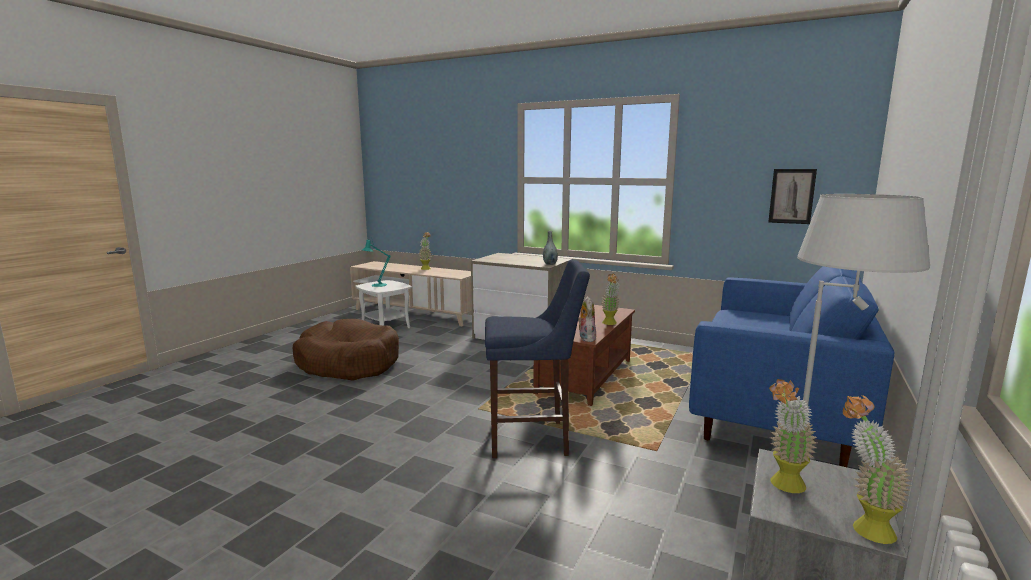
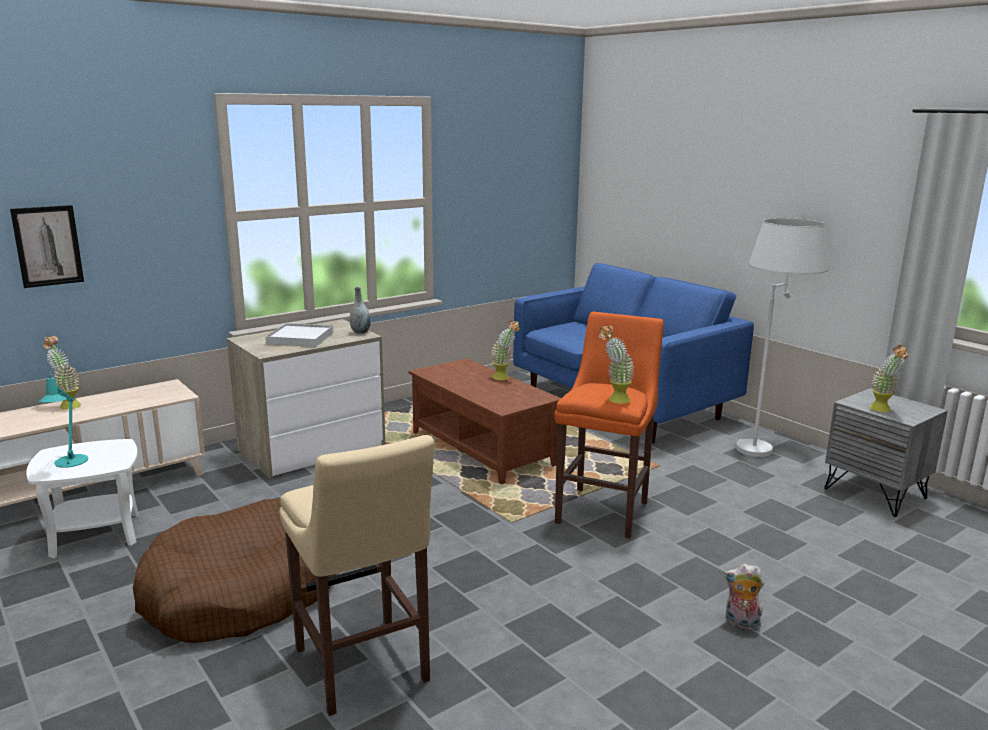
camera: 65 degrees left, 5 degrees up
(284, 405) = (363, 669): none -> beige stool
(517, 259) = (300, 338): none -> white tray
(533, 439) = (604, 510): blue stool -> orange stool
(585, 338) = (540, 397): plush toy -> plush toy (741, 624)
(791, 196) = (528, 207): picture -> picture (48, 246)
(862, 526) = (923, 408): potted plant -> potted plant (614, 400)

